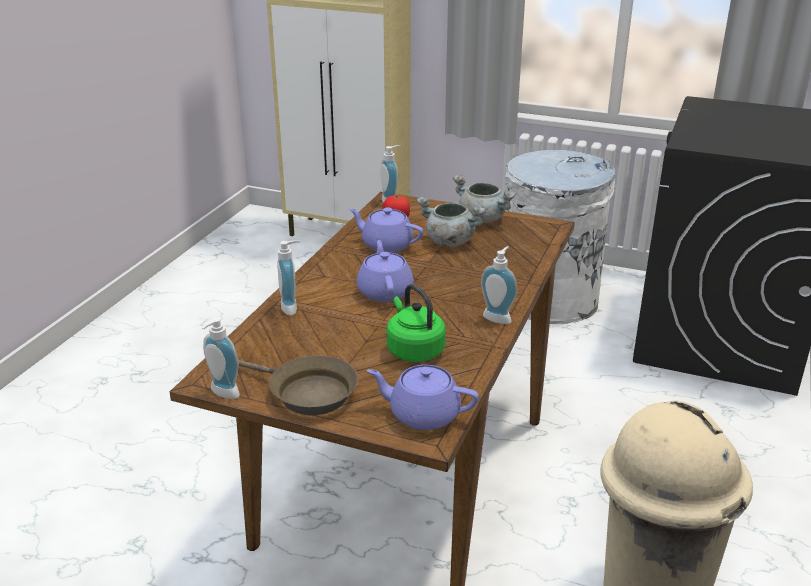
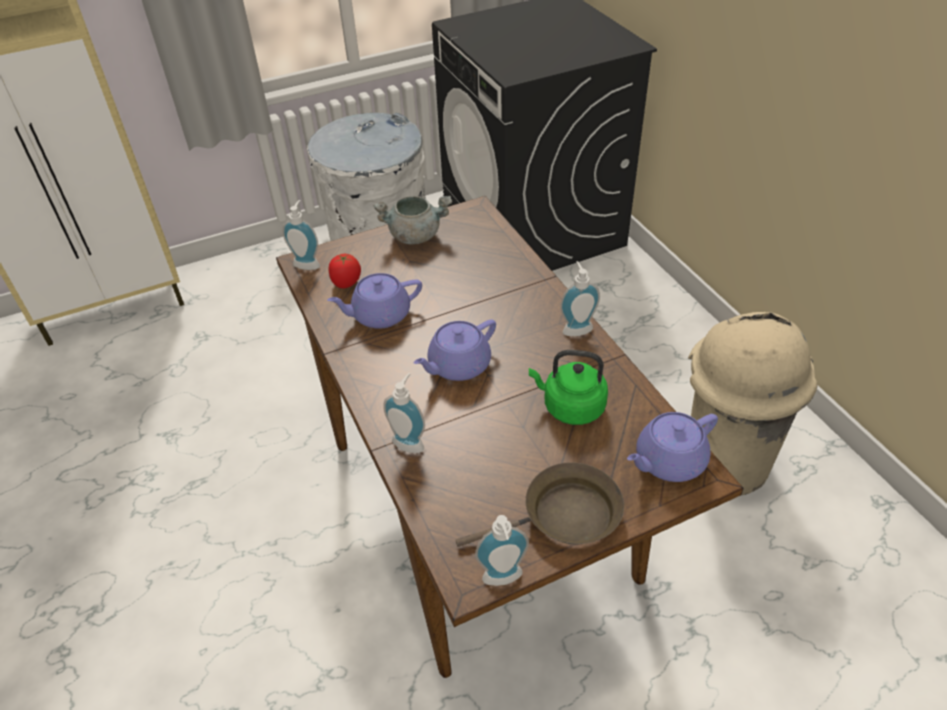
camera: 45 degrees left, 15 degrees up
(385, 291) = (458, 366): purple teapot -> purple teapot turned 75 degrees counterclockwise
(448, 241) = (424, 276): grey cooking pot -> none

